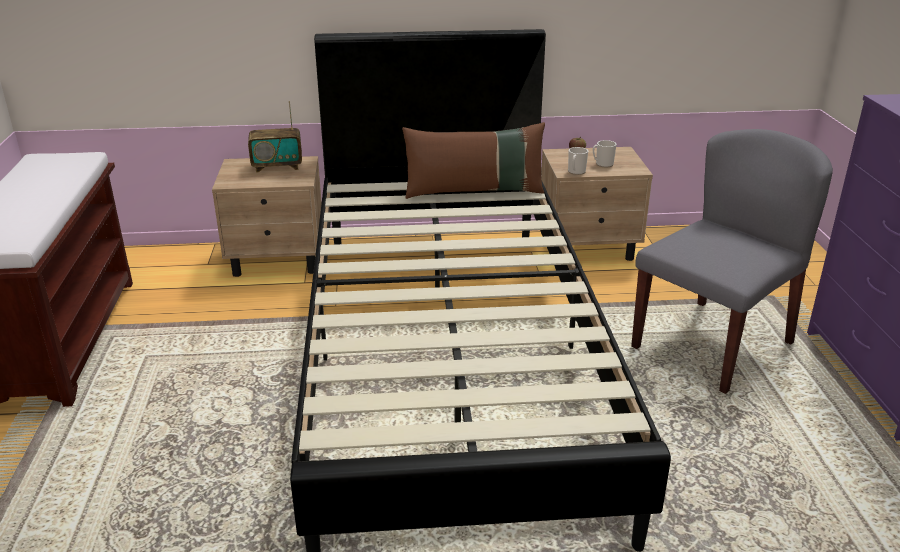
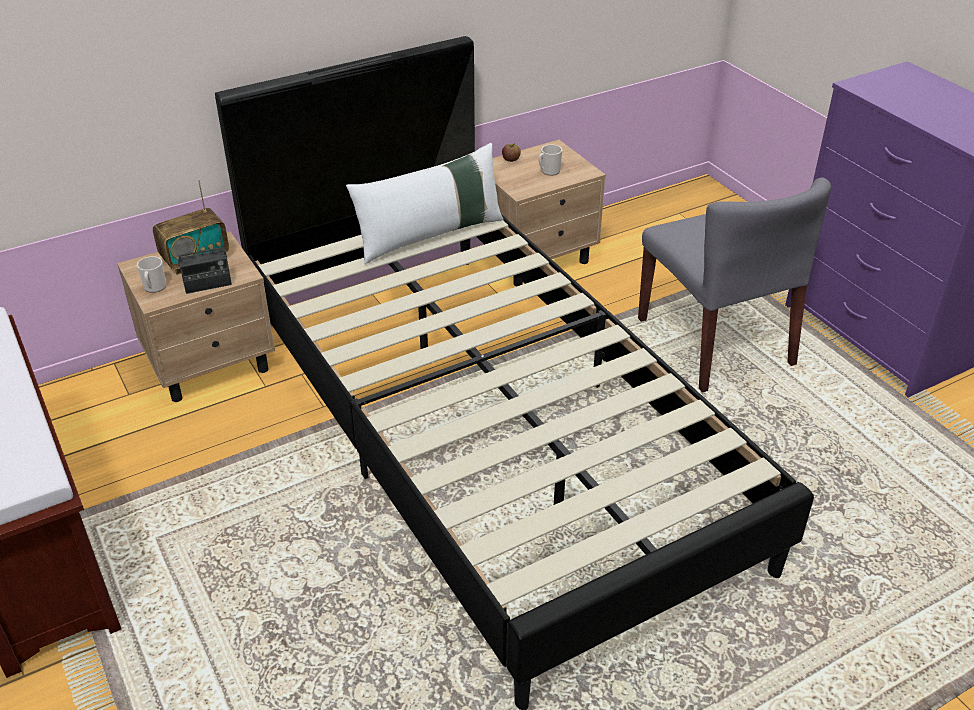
camera: 25 degrees left, 10 degrees up
(270, 182) = (207, 285): none -> radio
(474, 191) = (430, 235): brown pillow -> white pillow
(576, 172) = (530, 189): mug -> mug (154, 288)
(712, 344) = (715, 342): grey chair -> grey chair turned 135 degrees clockwise

